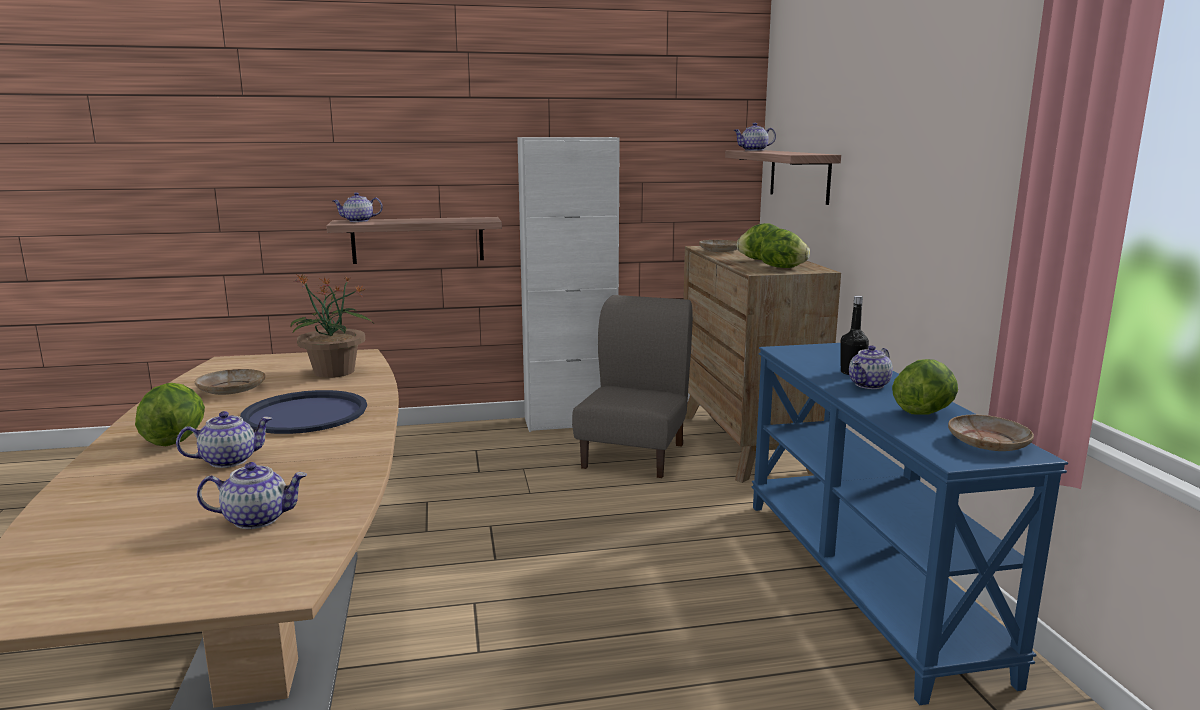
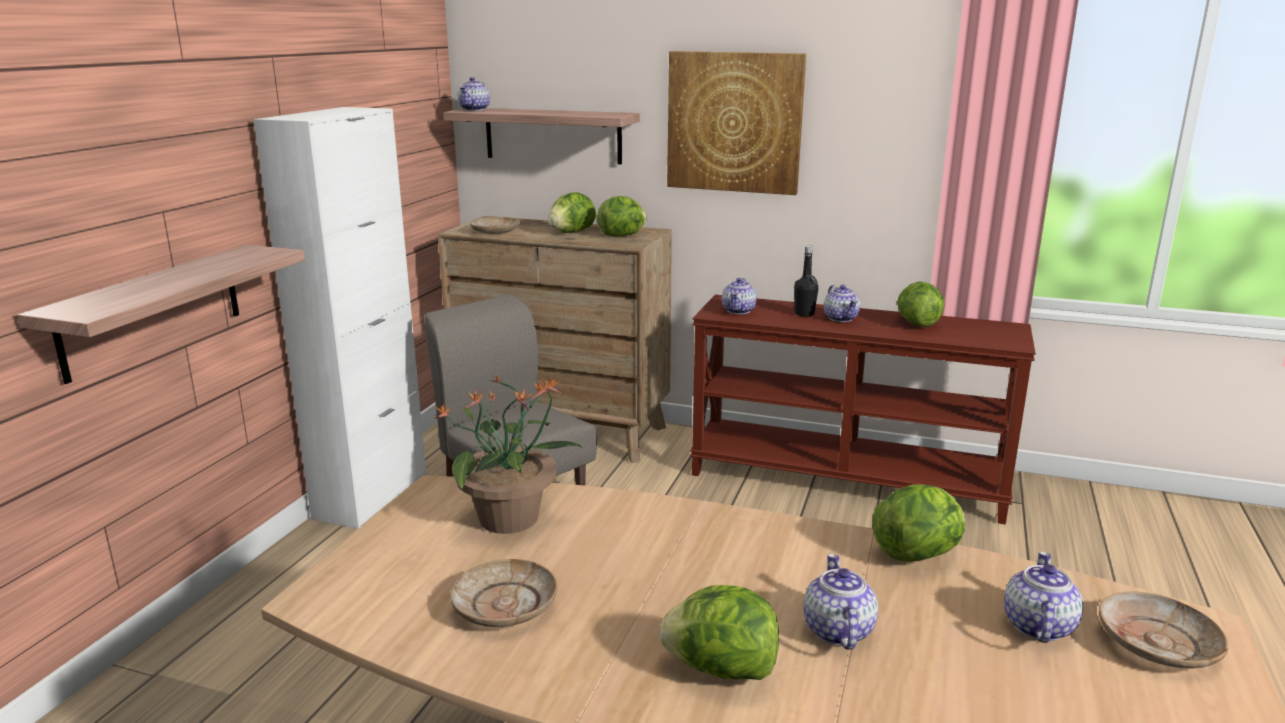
camera: 60 degrees left, 5 degrees up
(305, 414) = (687, 560): blue tray -> none
(355, 471) = (918, 554): none -> lettuce
(358, 221) = (90, 303): teapot -> teapot (739, 311)
(865, 581) = (847, 479): blue console table -> brown console table
(892, 165) = (734, 122): none -> picture
(988, 443) = (988, 328): beige plate -> beige plate (1157, 643)

